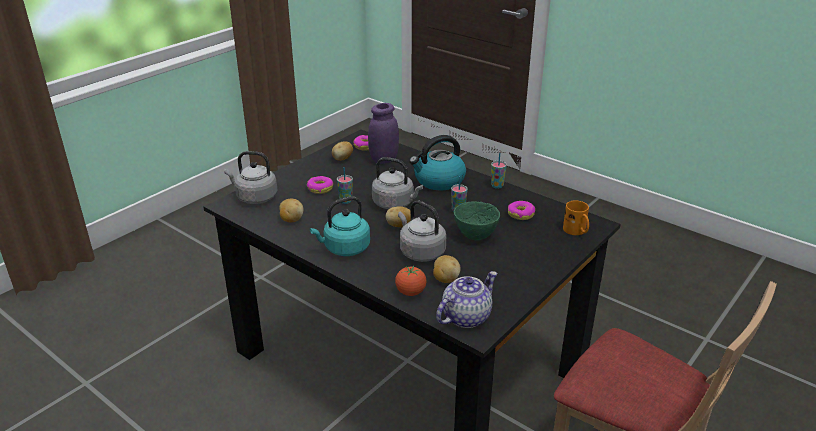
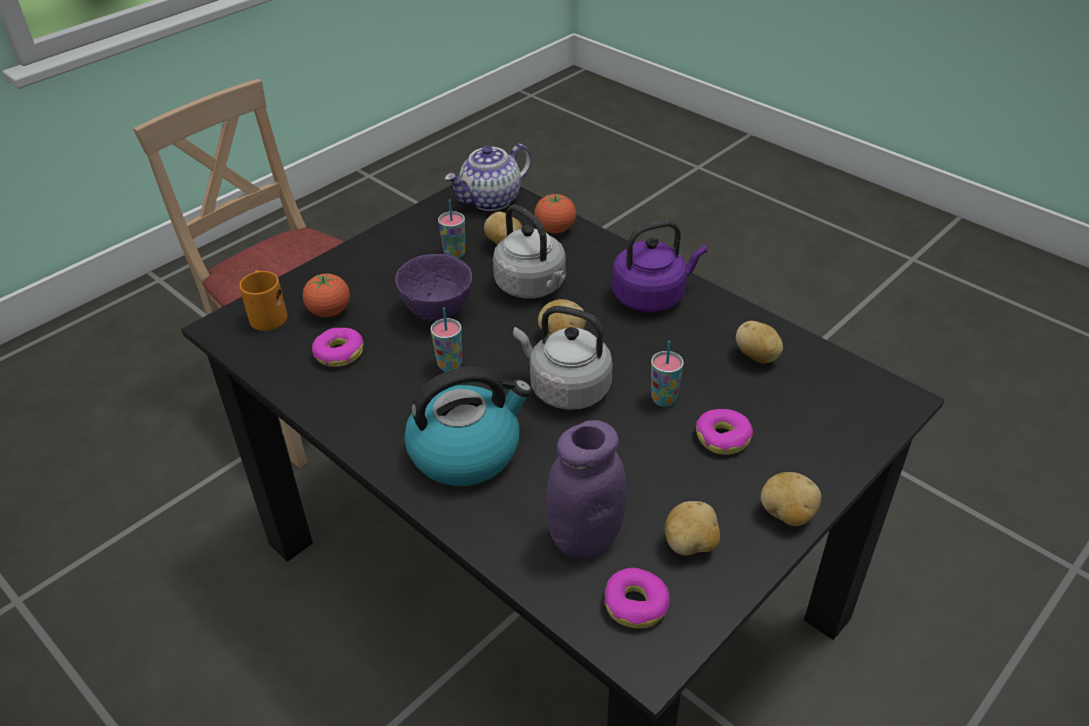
camera: 175 degrees left, 10 degrees up
(254, 197) = (852, 417): grey kettle -> none
(301, 167) = (786, 514): none -> potato
(344, 248) = (652, 296): turquoise kettle -> purple kettle
(475, 236) = (438, 311): green bowl -> purple bowl
(497, 186) = (347, 429): cup -> cup (454, 254)
(540, 234) = (329, 311): none -> tomato

